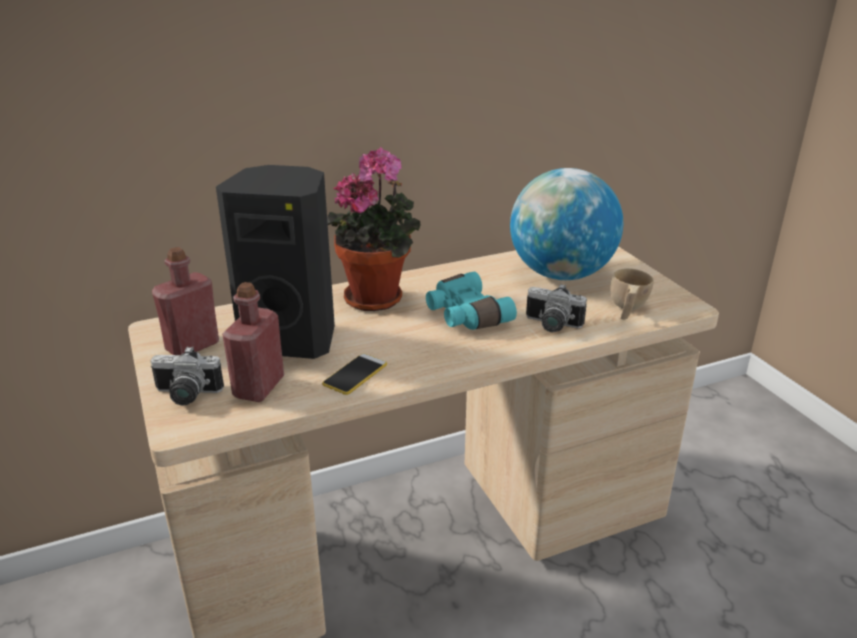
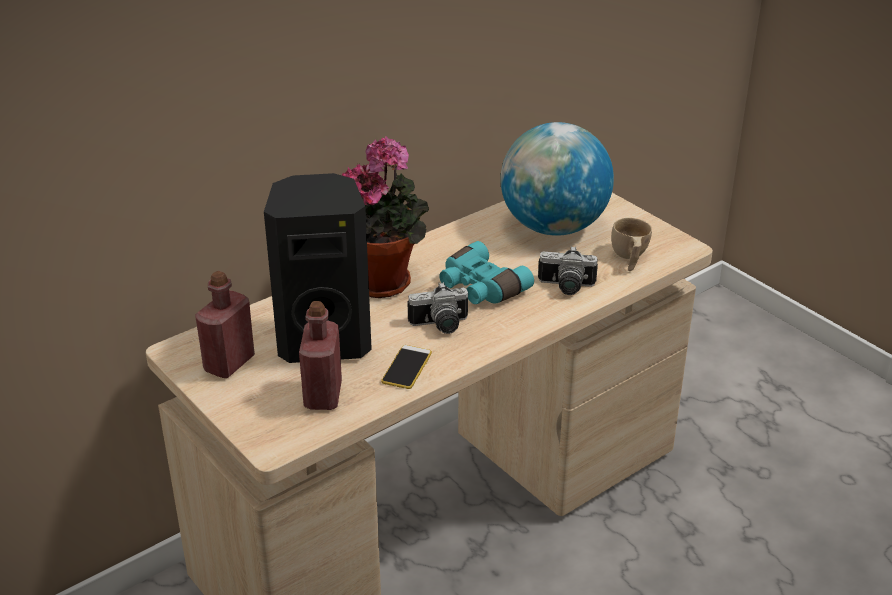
camera: 15 degrees left, 5 degrees up
(186, 396) = (258, 415): camera -> camera (440, 326)

